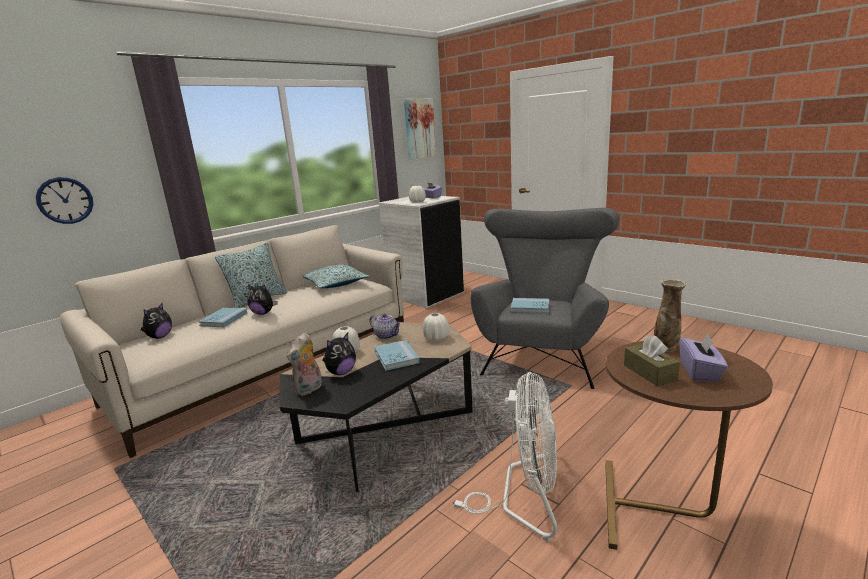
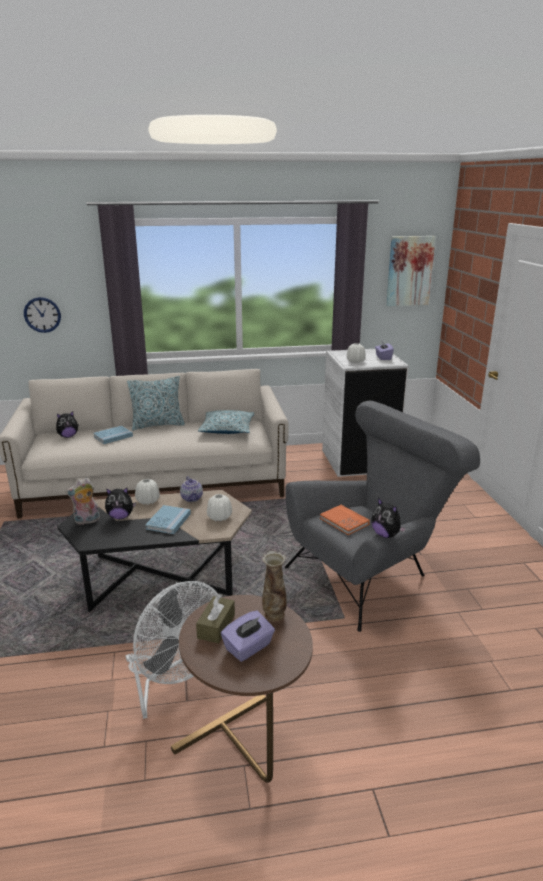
camera: 35 degrees right, 5 degrees up
(263, 313) = (141, 441): plush toy -> plush toy (386, 535)
(530, 307) = (344, 521): blue book -> orange book

